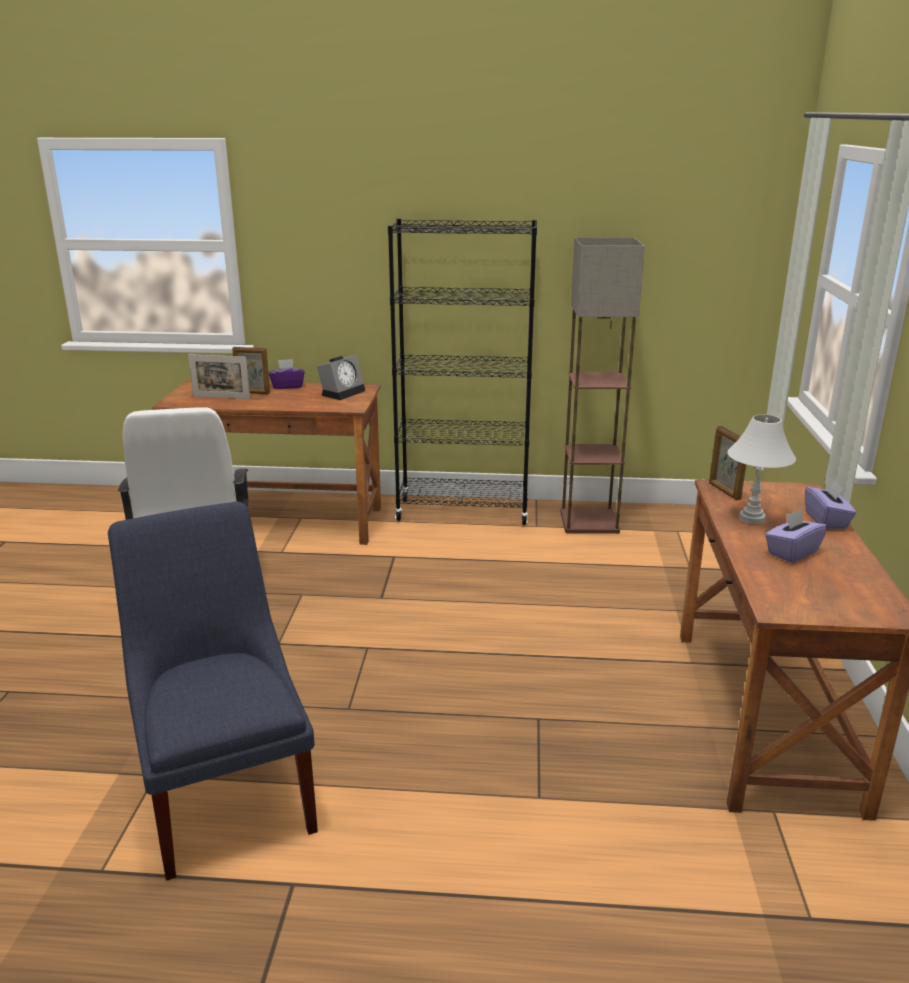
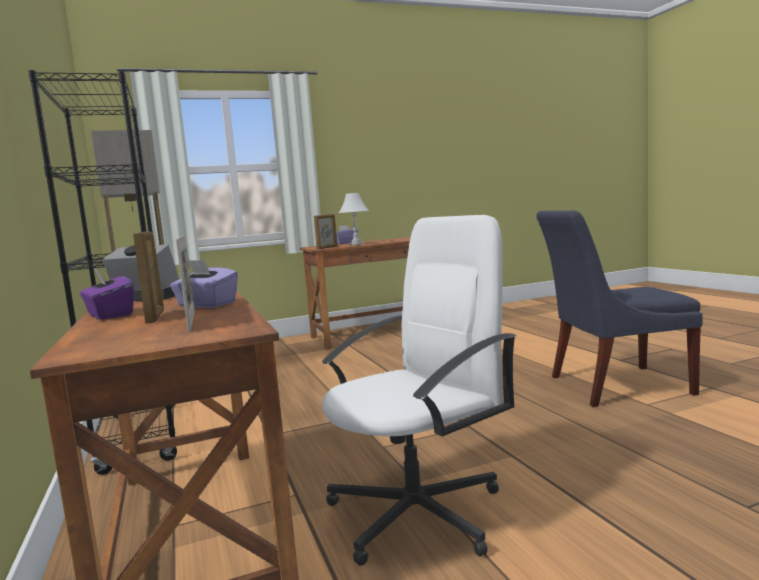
camera: 115 degrees left, 15 degrees down
(227, 791) = (613, 385): blue chair -> blue chair turned 45 degrees clockwise
(792, 552) = (385, 241): purple tissue box -> purple tissue box (206, 305)

